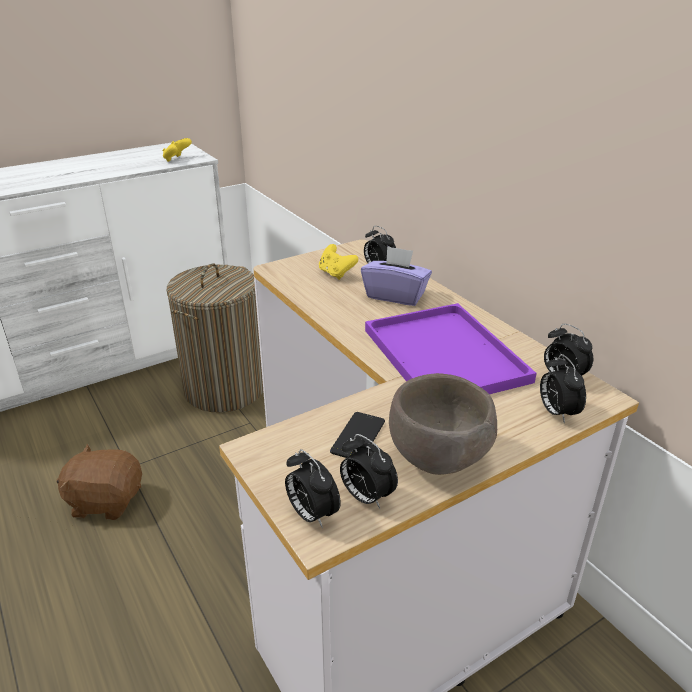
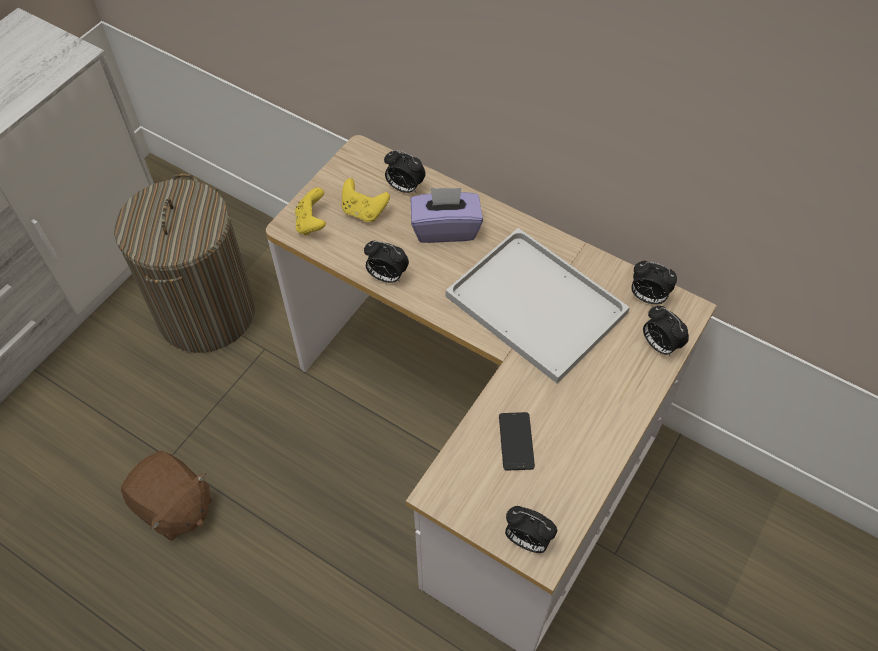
camera: 25 degrees left, 25 degrees up
(106, 501) = (174, 507): brown plush toy -> brown plush toy turned 120 degrees counterclockwise
(177, 159) = (48, 67): yellow game controller -> yellow game controller (311, 223)
(366, 497) = (557, 504): alarm clock -> alarm clock (386, 276)
(438, 458) = (591, 438): brown bowl -> none
(447, 356) = (539, 305): purple tray -> white tray

